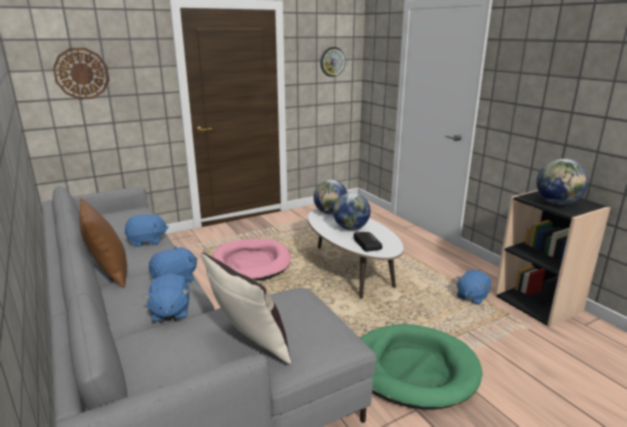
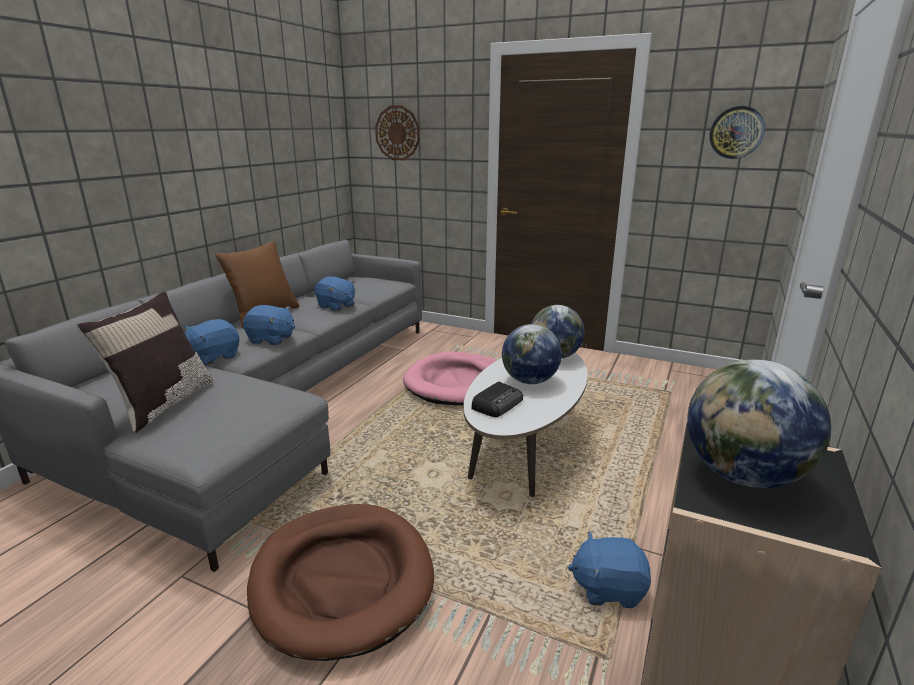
camera: 55 degrees right, 0 degrees up
(413, 369) = (342, 580): green dog bed -> brown dog bed

